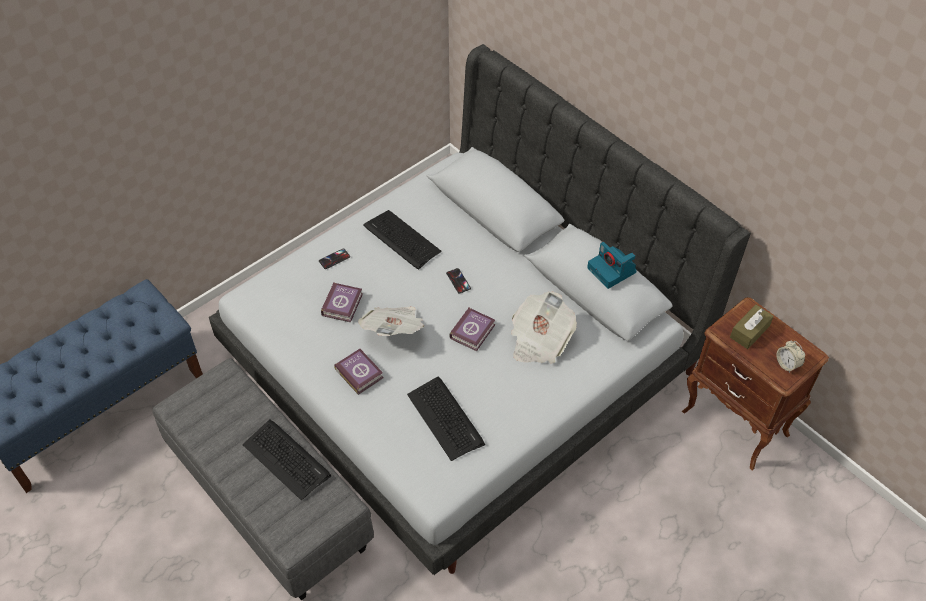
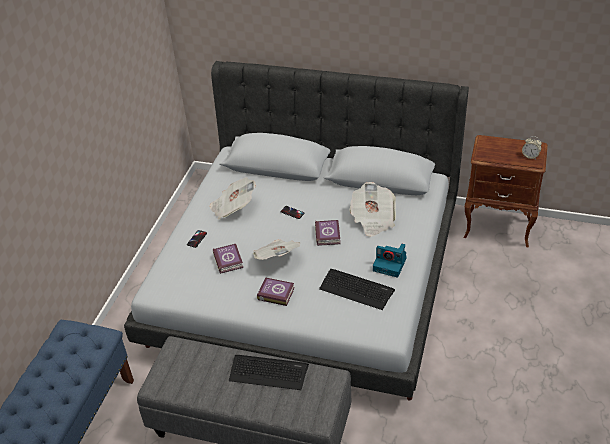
camera: 30 degrees left, 10 degrees down
(402, 240) = (233, 208): keyboard -> newspaper
(612, 270) = (392, 155): camera -> camera (390, 264)
(749, 332) = (495, 150): brown tissue box -> none

